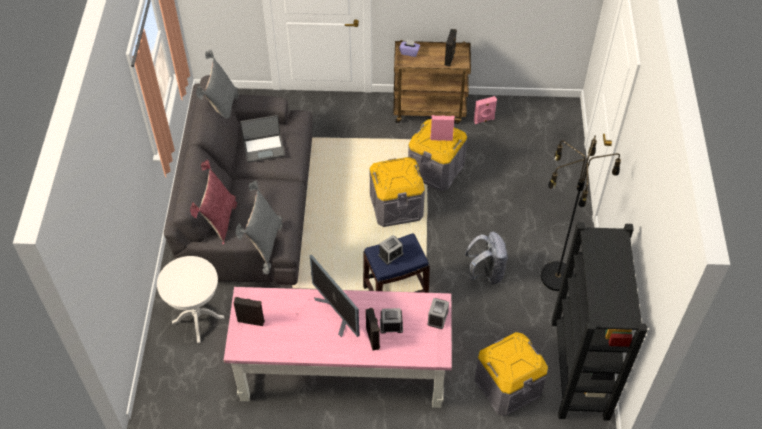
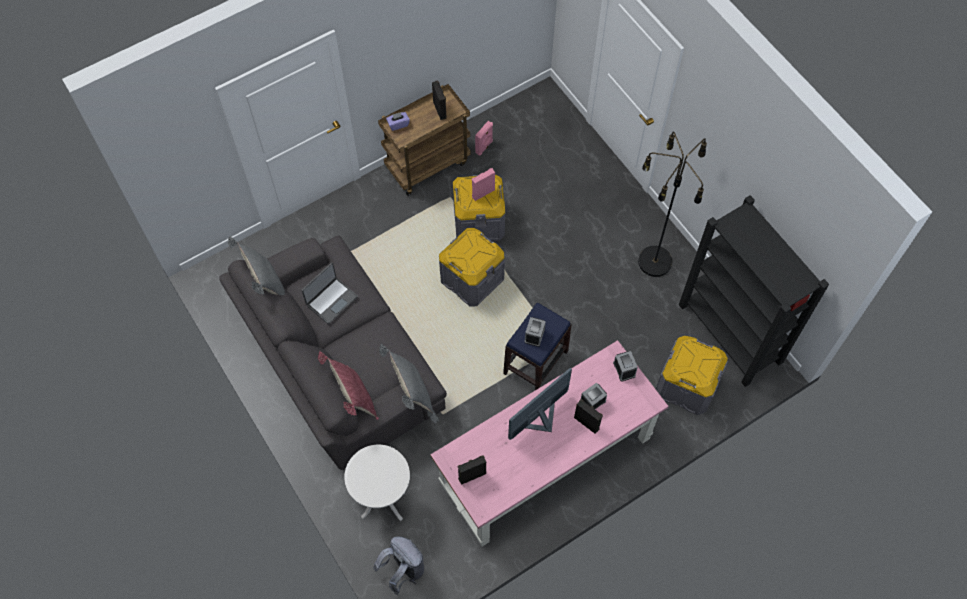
camera: 35 degrees left, 10 degrees up
(338, 313) = (540, 419): monitor -> monitor turned 120 degrees clockwise
(486, 273) = (595, 294): grey backpack -> grey backpack (403, 570)

